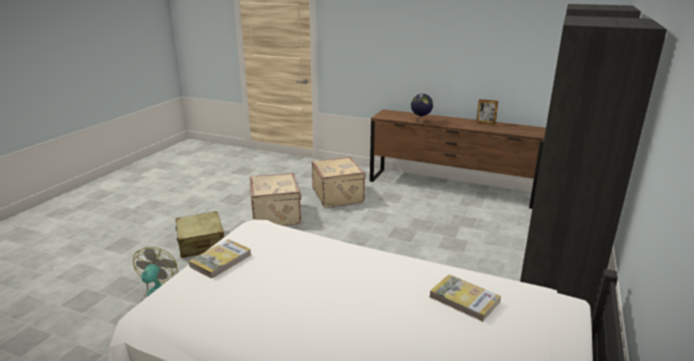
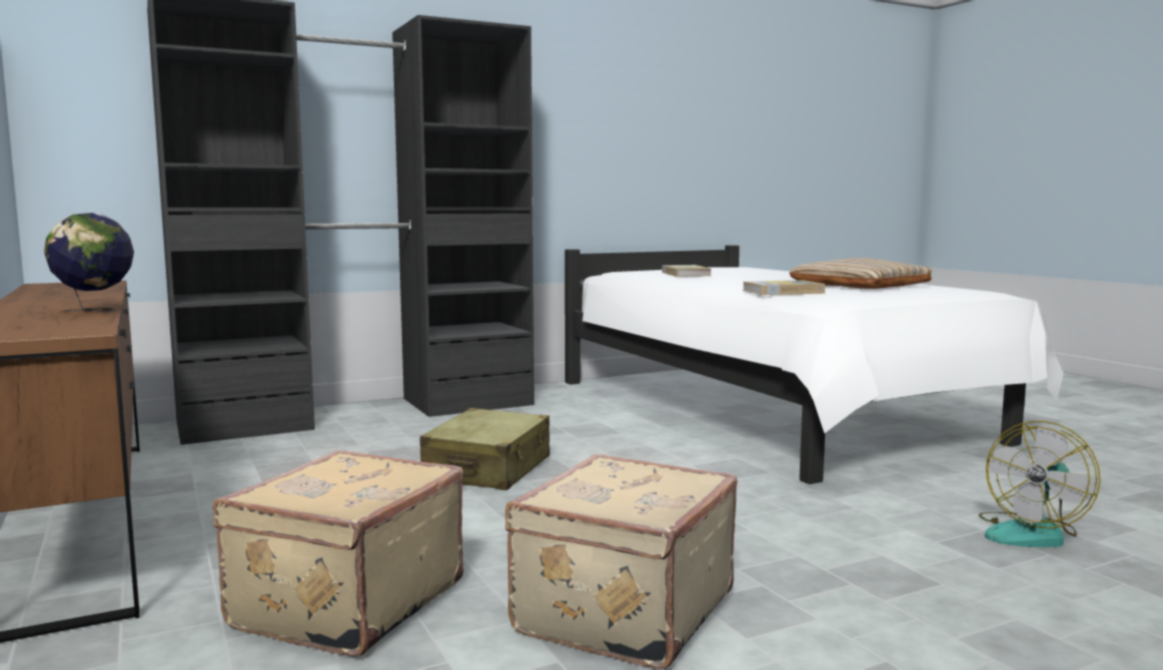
camera: 140 degrees left, 15 degrees down
(201, 243) = (920, 608): beige suitcase -> beige suitcase (488, 469)
(221, 260) = (905, 295): book -> book (783, 292)
(269, 293) = (859, 285): none -> beige pillow
(485, 123) = (38, 295): picture frame -> none

